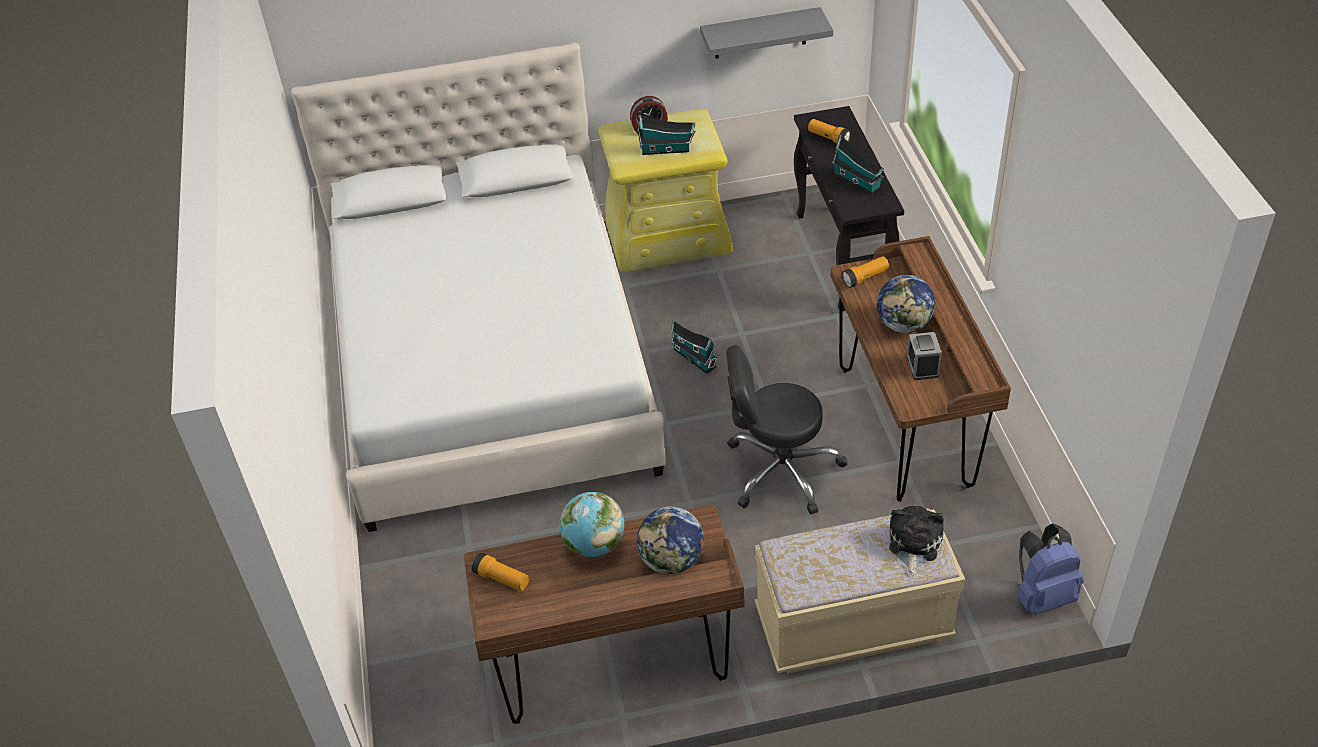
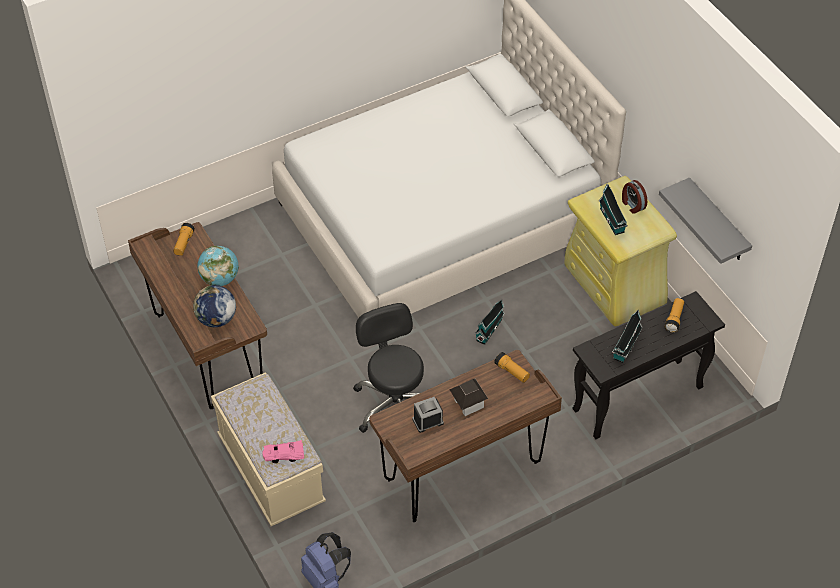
camera: 70 degrees right, 5 degrees up
(904, 324) = (468, 403): globe -> toy house
(913, 544) = (283, 455): plush toy -> pink toy car

